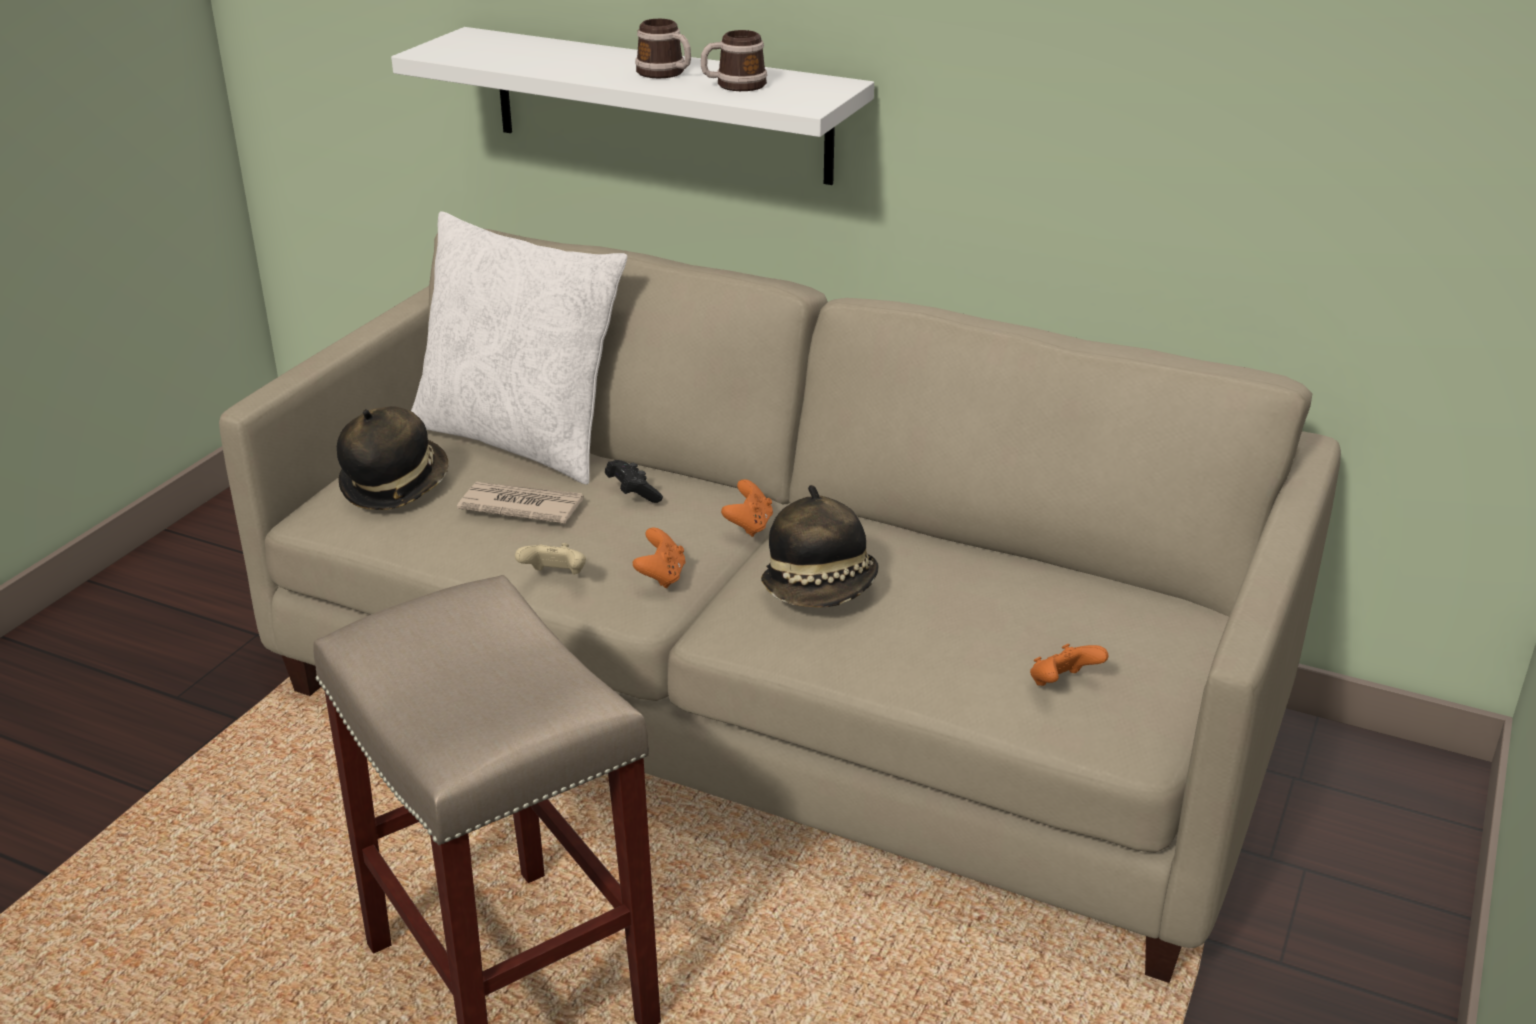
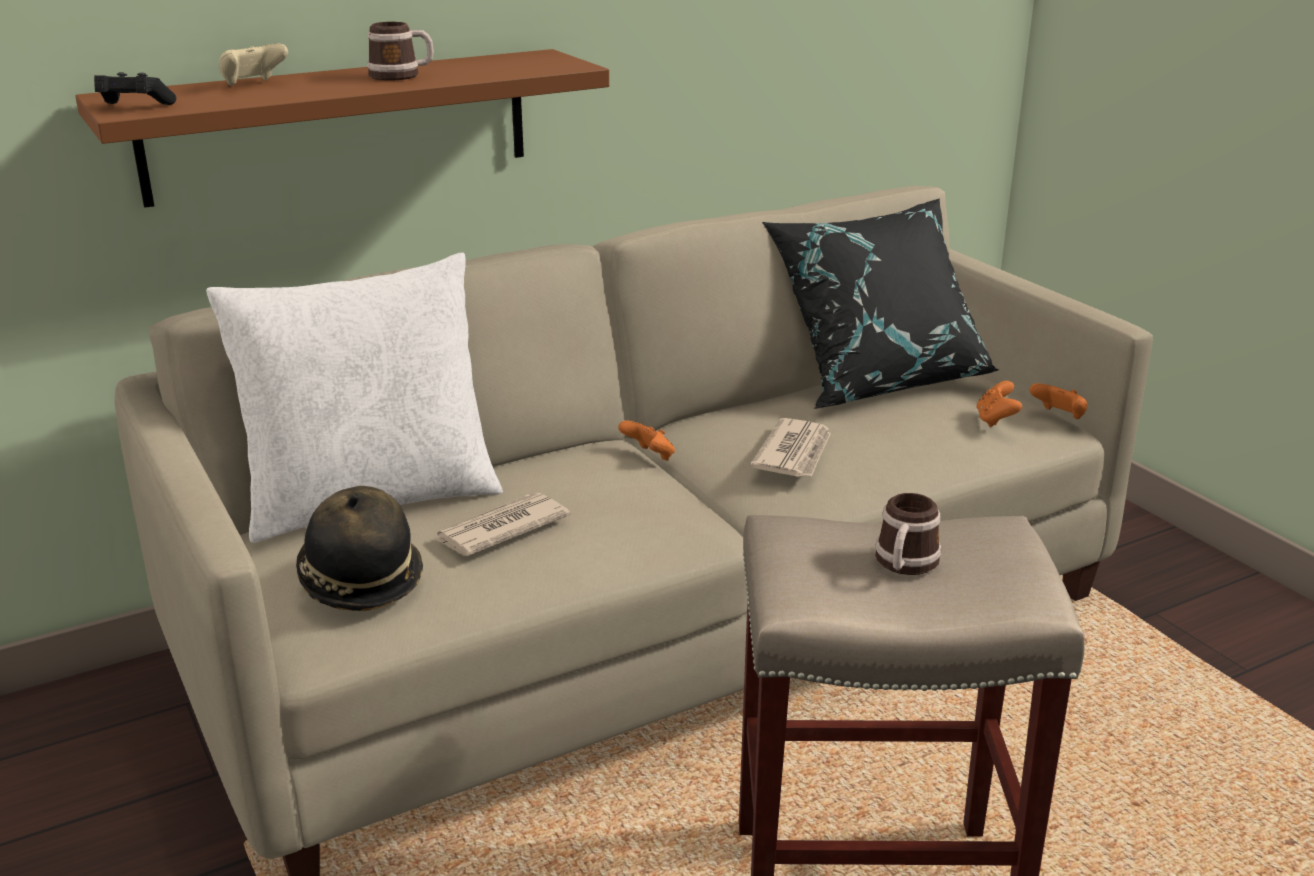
camera: 55 degrees left, 5 degrees down
(555, 577) = (634, 550): beige game controller -> beige game controller (253, 84)
(632, 493) = (549, 478): black game controller -> black game controller (133, 107)
(660, 105) = (339, 125): white shelf -> brown shelf
(661, 576) = (684, 509): orange game controller -> orange game controller (1058, 416)
(734, 85) = (480, 69): mug -> mug (904, 565)
(821, 589) = (794, 453): hat -> newspaper
(1070, 582) = (877, 379): none -> black pillow

